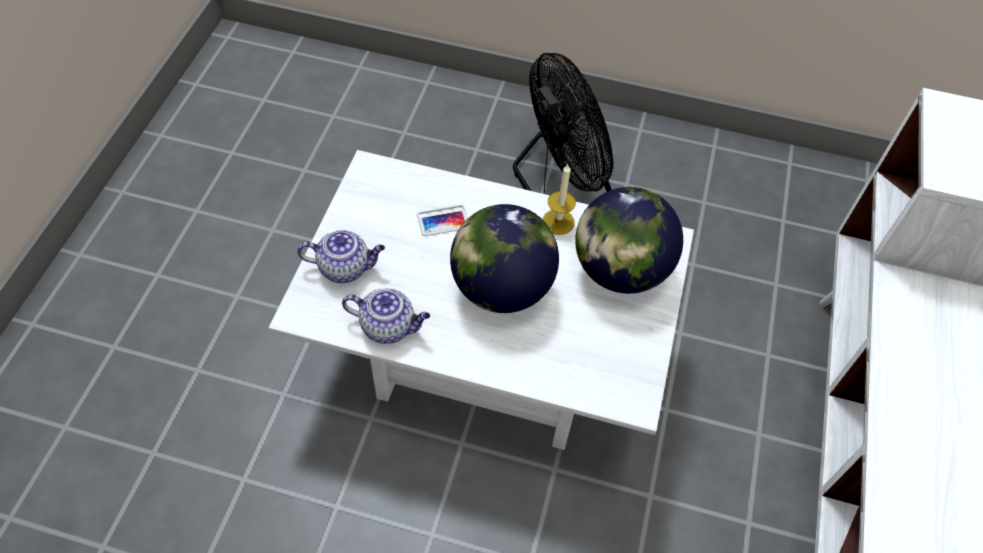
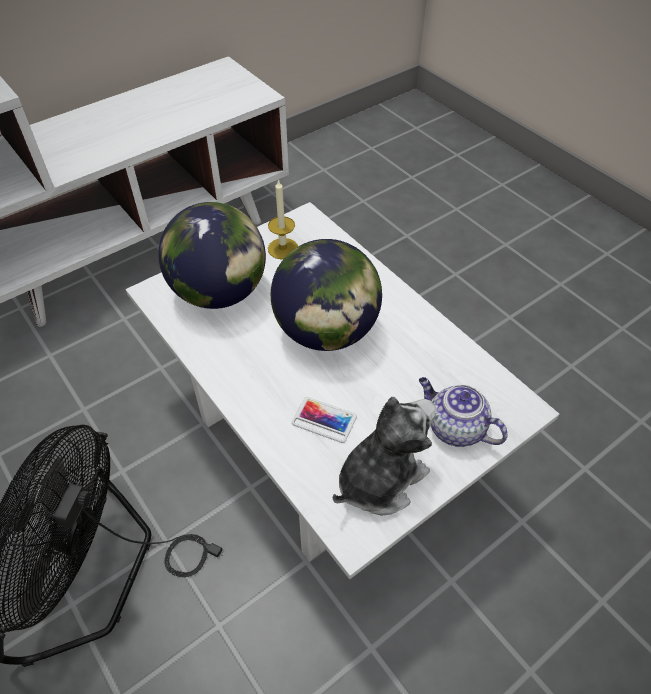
camera: 140 degrees left, 5 degrees down
(376, 206) = (380, 479): none -> plush toy
(389, 326) = (446, 354): teapot -> none
(558, 222) = (222, 356): candle -> candle (283, 248)

